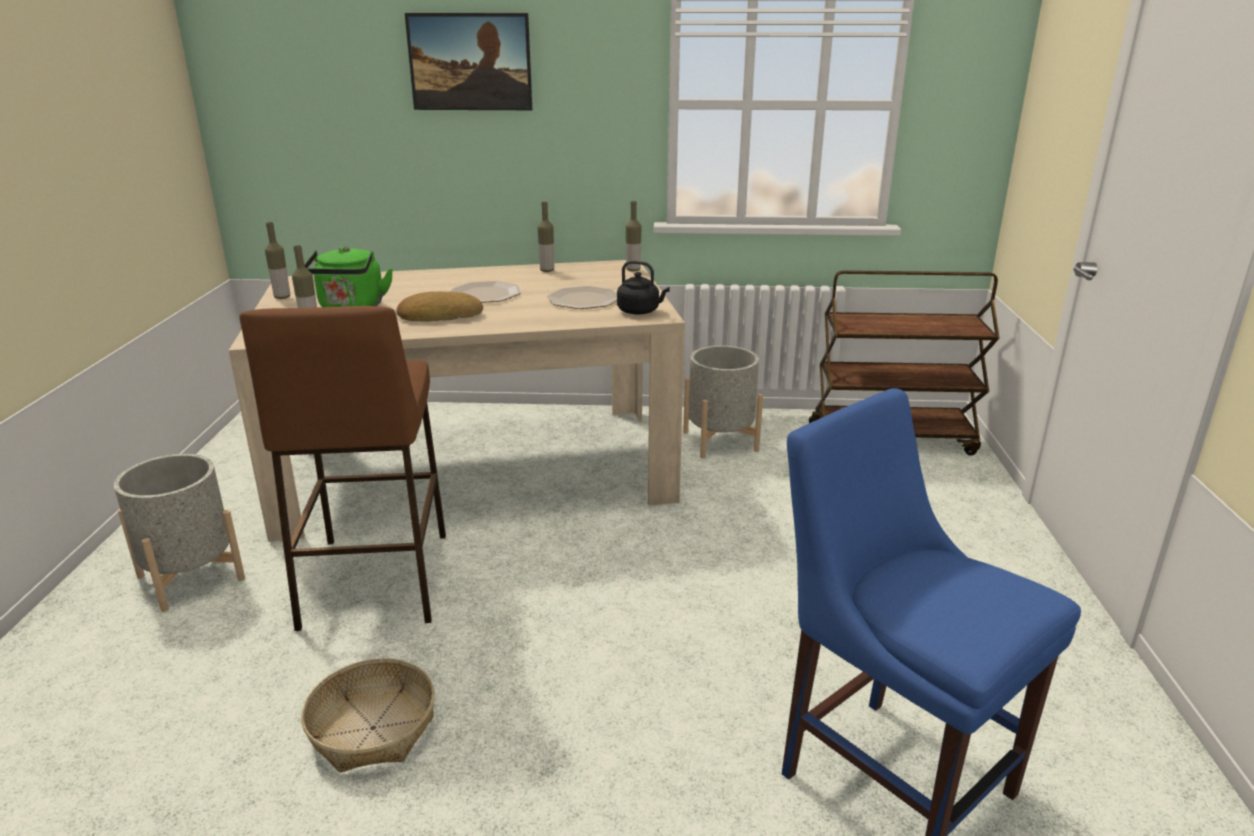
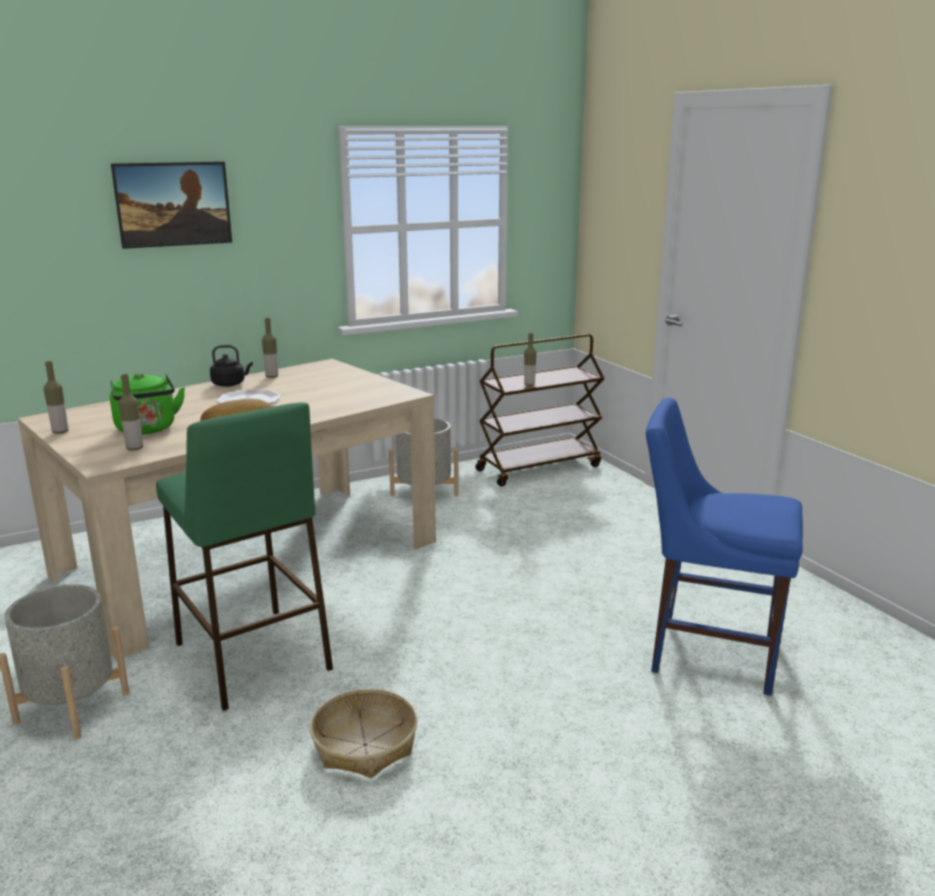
camera: 30 degrees left, 5 degrees down
(375, 580) = (253, 657): brown stool -> green stool
(584, 299) = (336, 392): plate -> none
(633, 270) = (341, 366): bottle -> bottle (529, 385)
(640, 311) = (392, 393): black kettle -> black kettle (230, 384)

